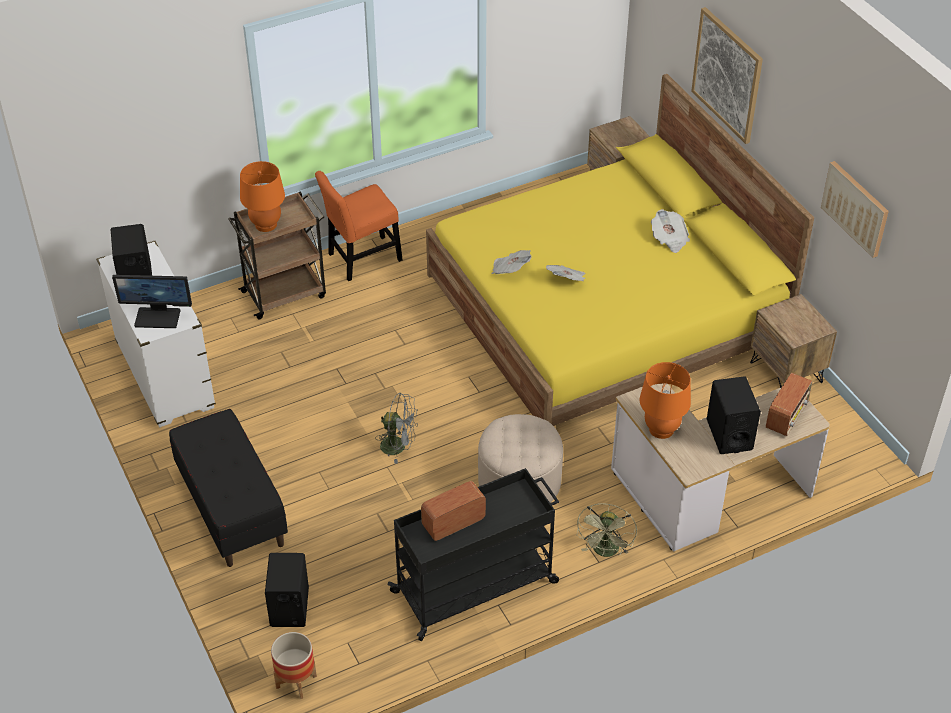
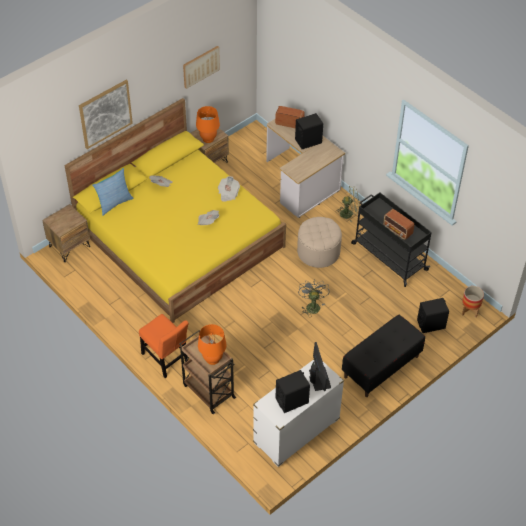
camera: 105 degrees left, 5 degrees up
(510, 270) = (207, 246): newspaper -> newspaper (228, 193)
(639, 183) = (114, 203): none -> pillow
(661, 429) = (313, 164): orange table lamp -> orange table lamp (208, 139)

